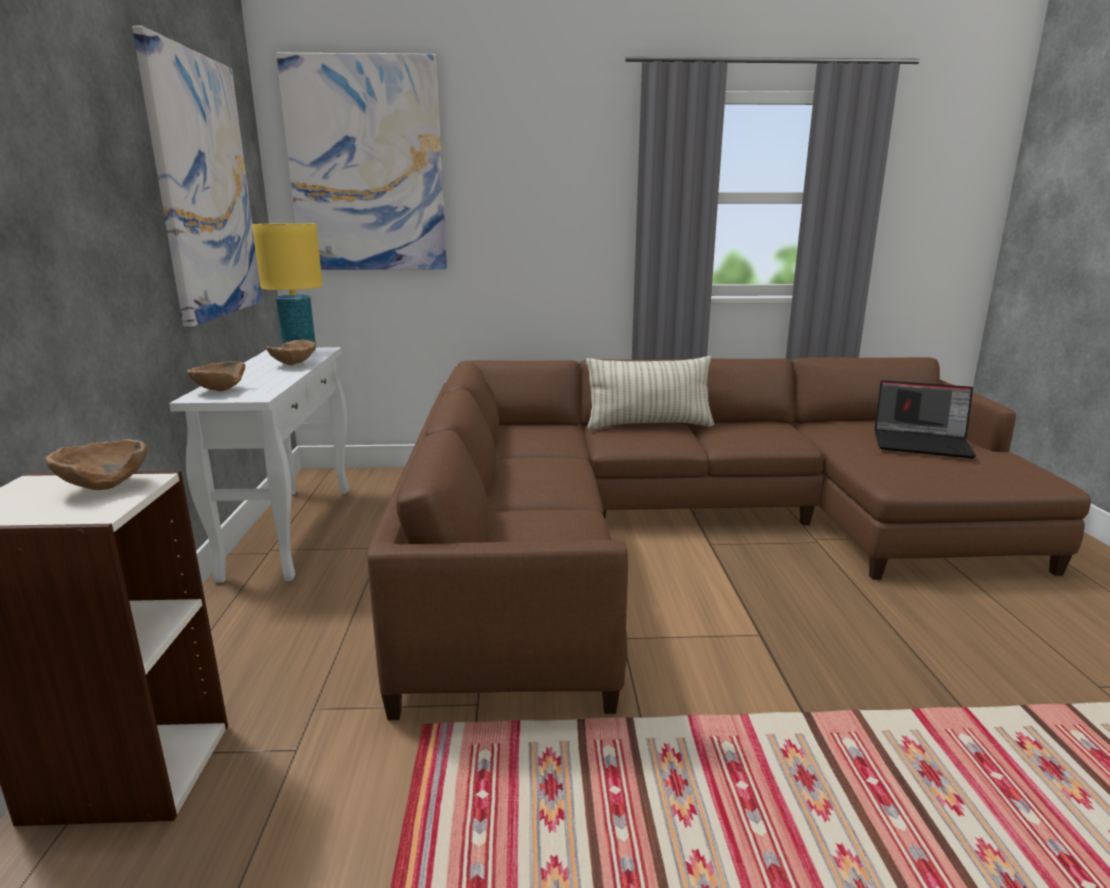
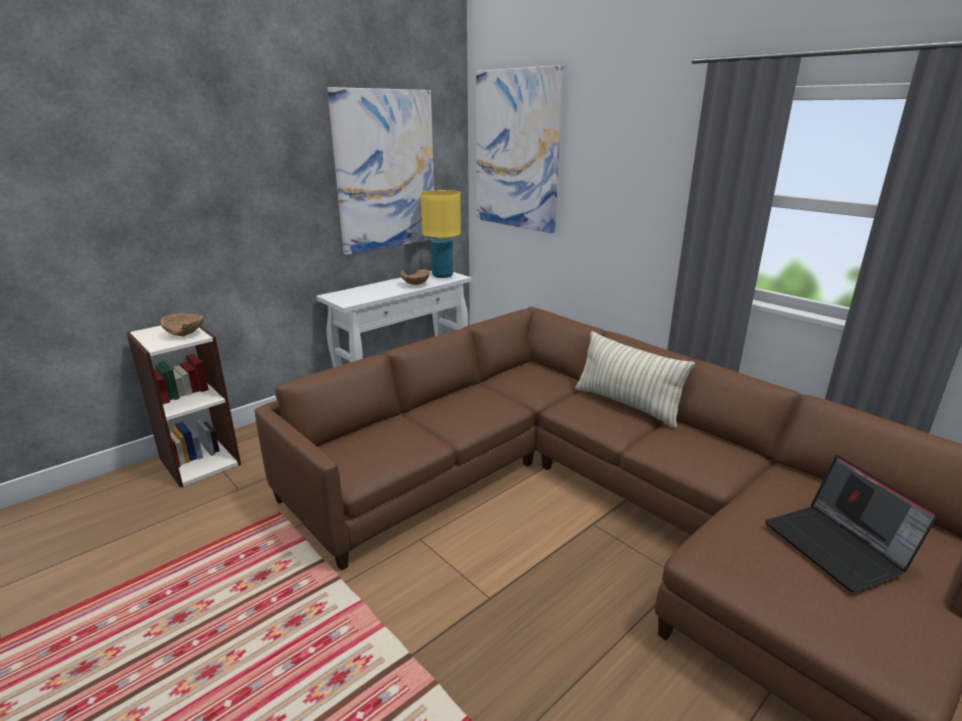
camera: 50 degrees right, 5 degrees up
(218, 390) = (347, 293): brown bowl -> none

